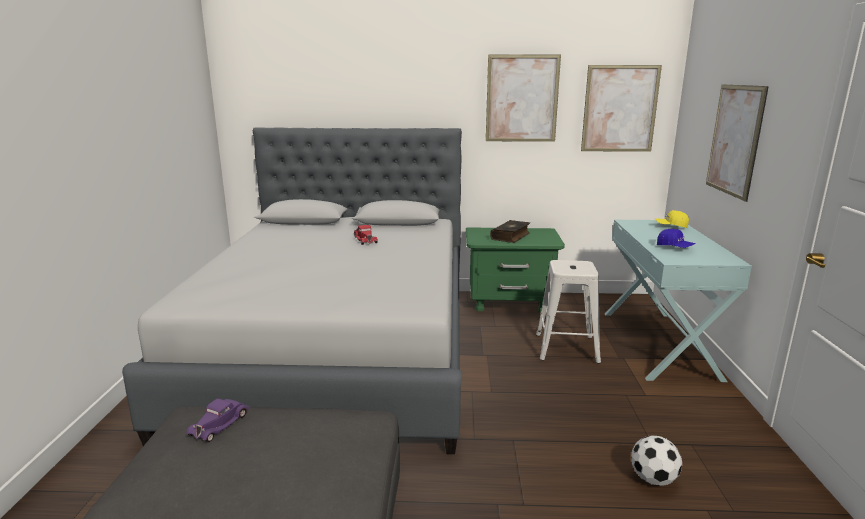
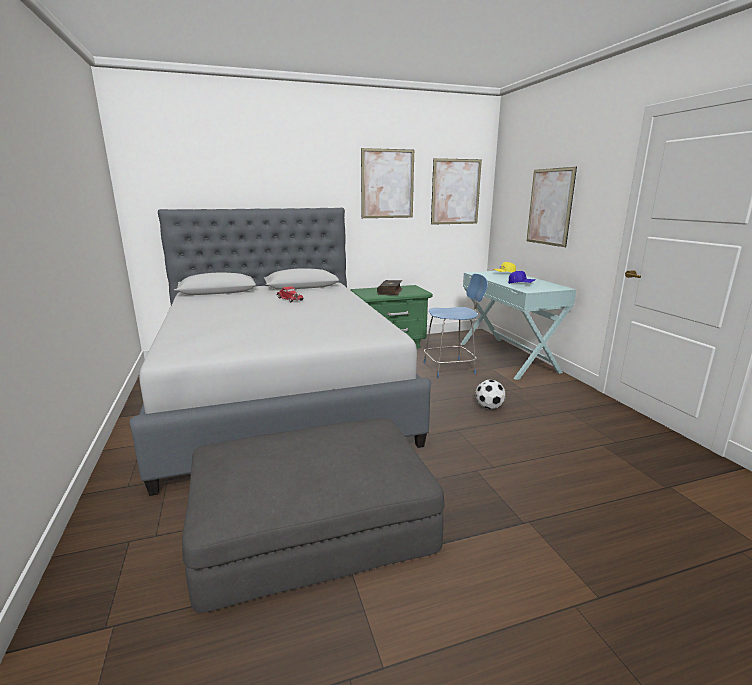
camera: 20 degrees left, 0 degrees up
(220, 424) = (261, 447): purple toy car -> none
(566, 348) = (451, 368): white stool -> blue chair
(653, 479) = (560, 434): football -> football (489, 407)

